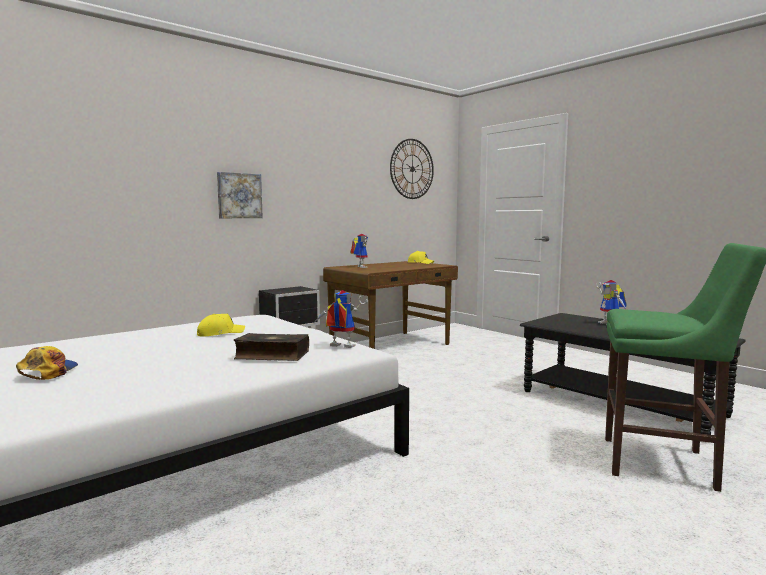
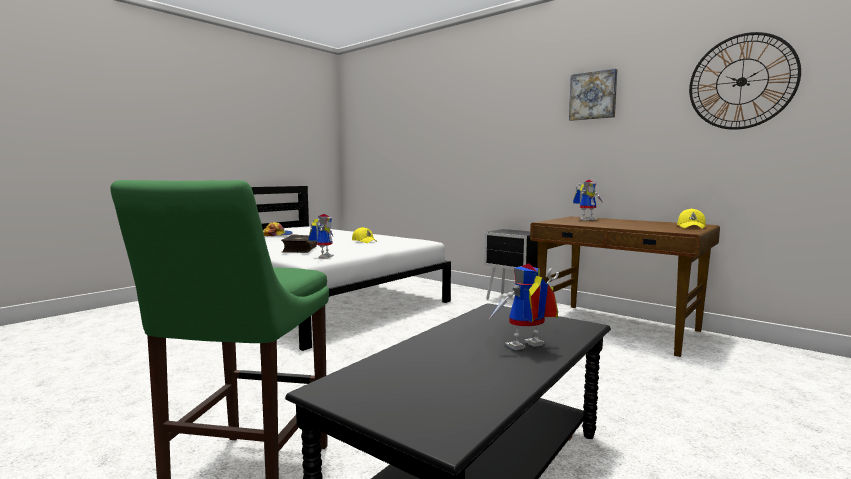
camera: 80 degrees right, 0 degrees up
(239, 196) = (493, 144): picture -> picture (593, 96)

